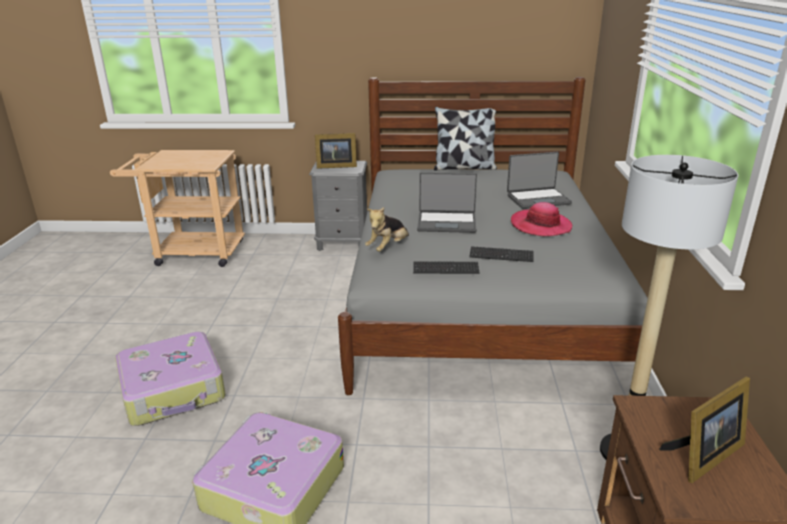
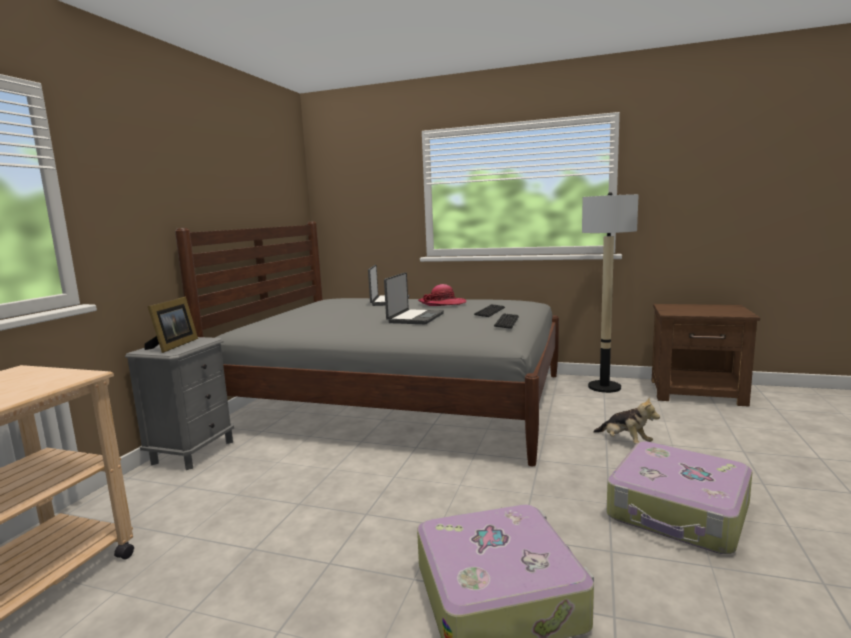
camera: 75 degrees left, 15 degrees down
(388, 247) = (453, 332): plush toy -> plush toy (625, 442)
(464, 167) = (274, 313): pillow -> none
(703, 456) = (707, 310): picture frame -> none

